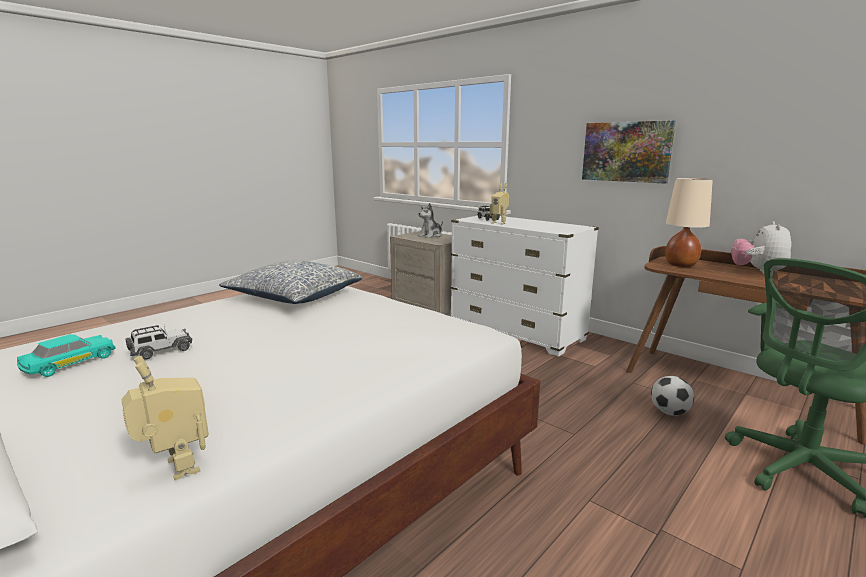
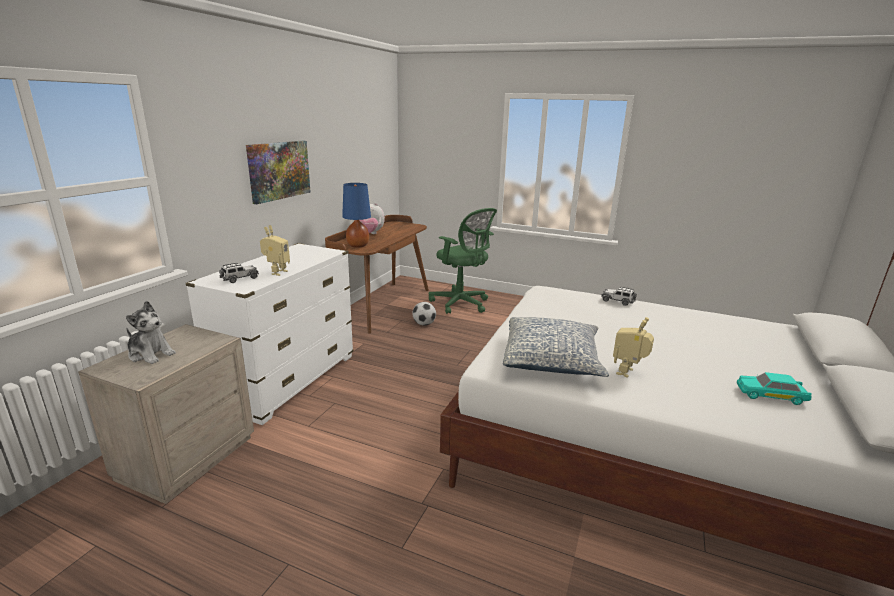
camera: 110 degrees left, 5 degrees up
(161, 351) = (705, 370): toy car -> toy car (617, 301)
(175, 468) = (741, 321): toy robot -> toy robot (628, 373)
(680, 265) = (358, 246): beige table lamp -> blue table lamp

